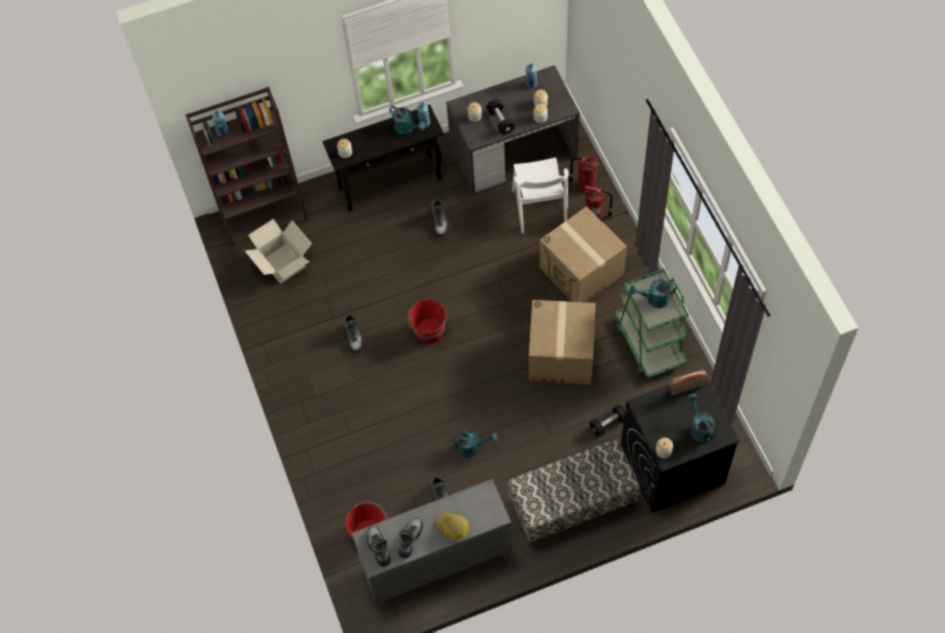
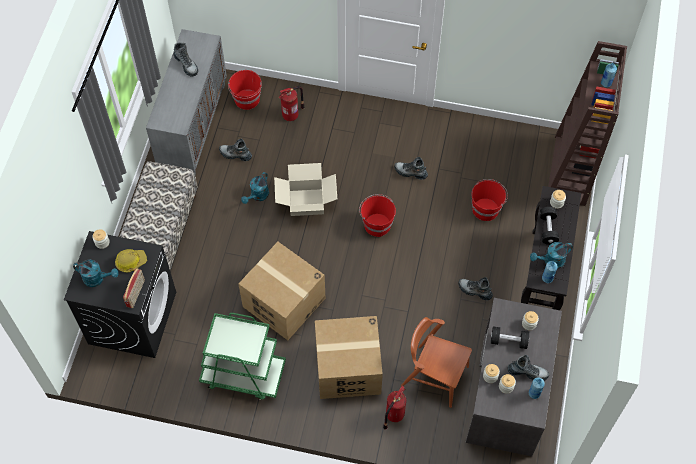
camera: 120 degrees right, 0 degrees up
(282, 264) = (514, 160): cardboard box -> cardboard box (306, 202)
(351, 257) = (486, 209): none -> red bucket
(378, 548) = (196, 44): boot -> boot (527, 372)
(453, 527) = (172, 92): hard hat -> hard hat (131, 262)
(539, 208) = (434, 376): white chair -> brown chair
(584, 185) = (432, 429): fire extinguisher -> fire extinguisher (291, 115)
(608, 424) = (201, 296): black dumbbell -> black dumbbell (548, 229)
(654, 299) = (238, 339): turquoise watering can -> none

